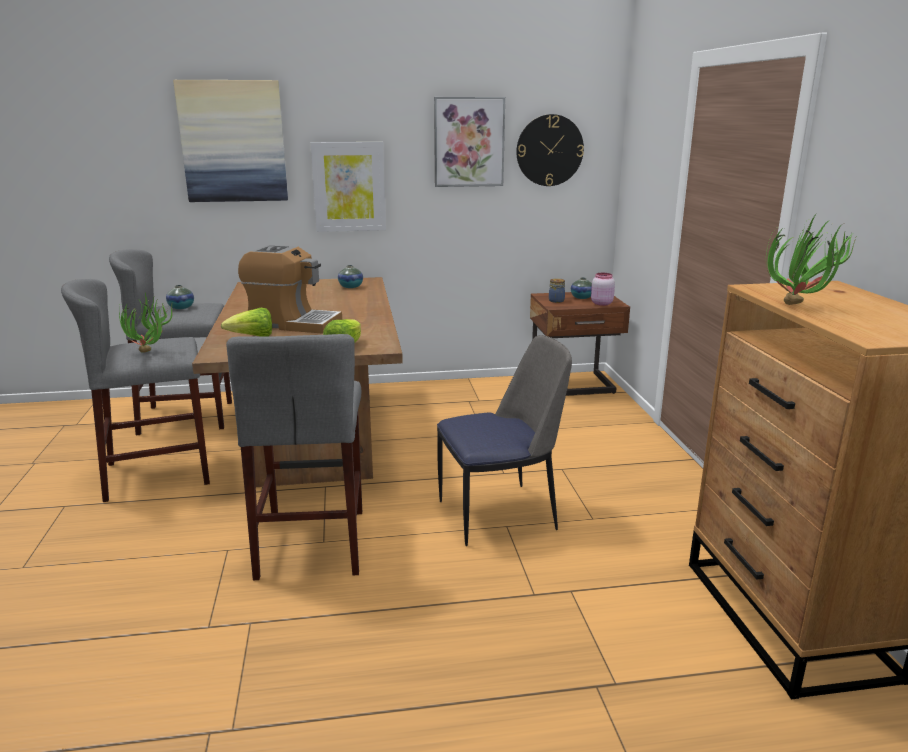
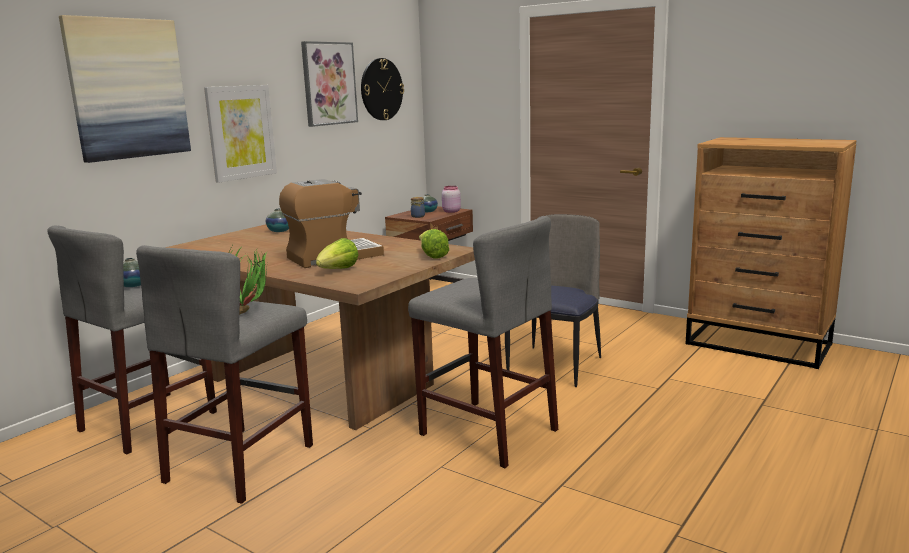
camera: 45 degrees left, 5 degrees down
(802, 307) = (763, 143): potted plant -> none

